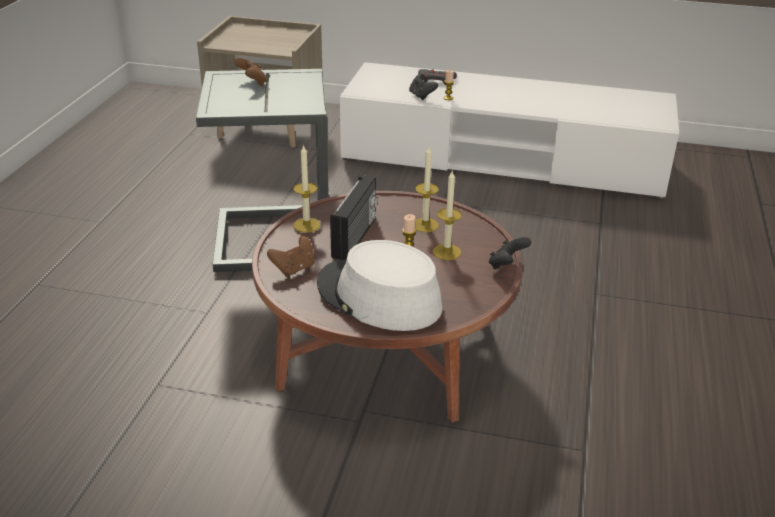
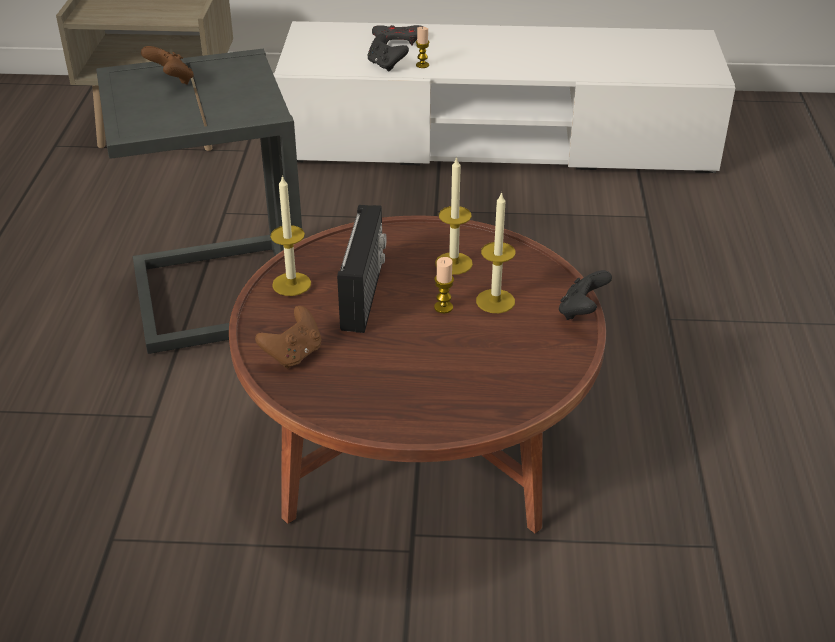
camera: 10 degrees left, 5 degrees up
(378, 297) = (425, 383): white hat -> none

